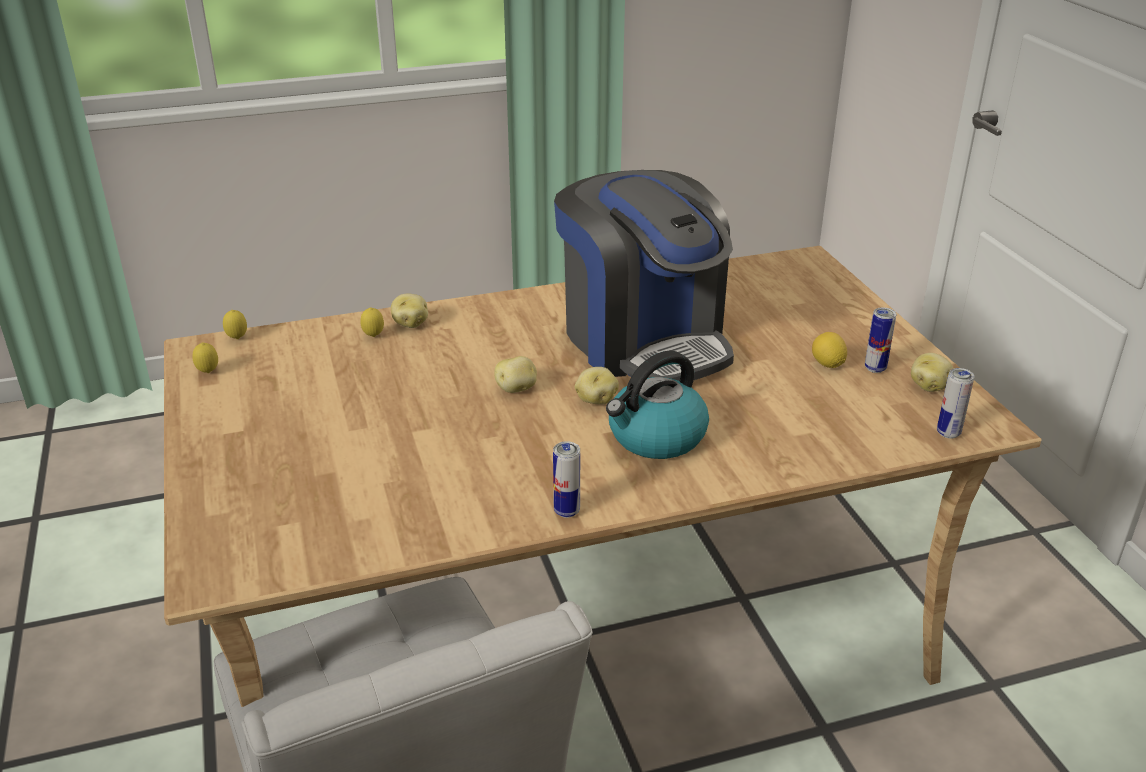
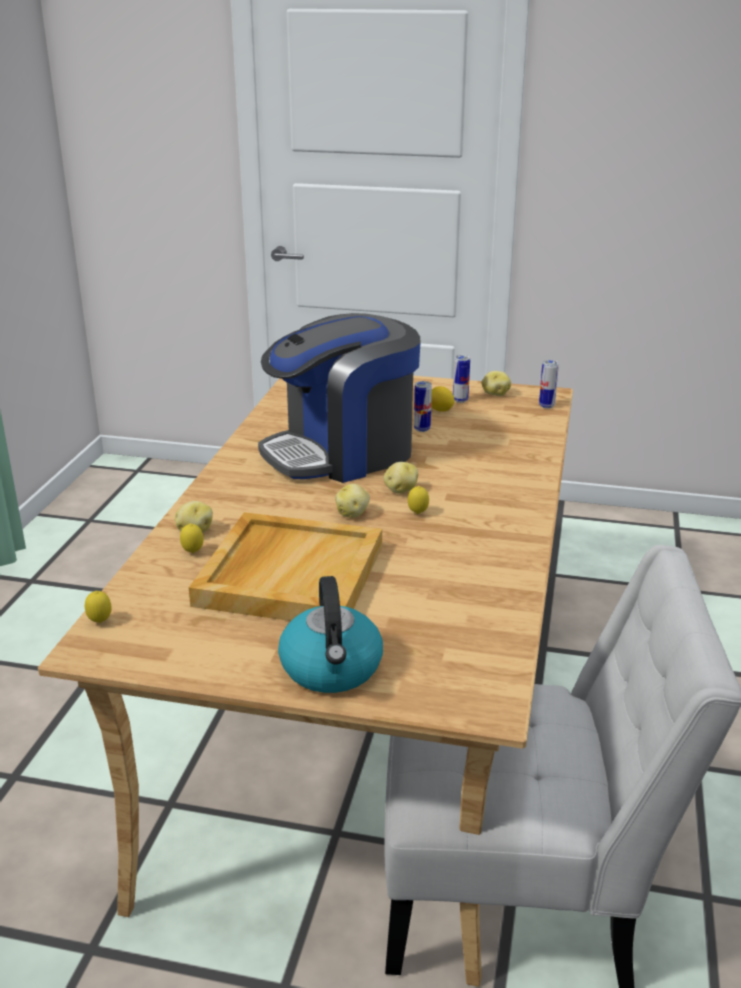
camera: 60 degrees left, 5 degrees down
(208, 372) = (146, 650): lemon -> lemon (418, 513)
(373, 394) = (289, 574): none -> beige tray
(566, 511) = (526, 536): can -> can (422, 429)
(644, 341) = (342, 453): coffee machine -> coffee machine turned 150 degrees clockwise
(656, 437) = (468, 484): kettle -> kettle (332, 669)

